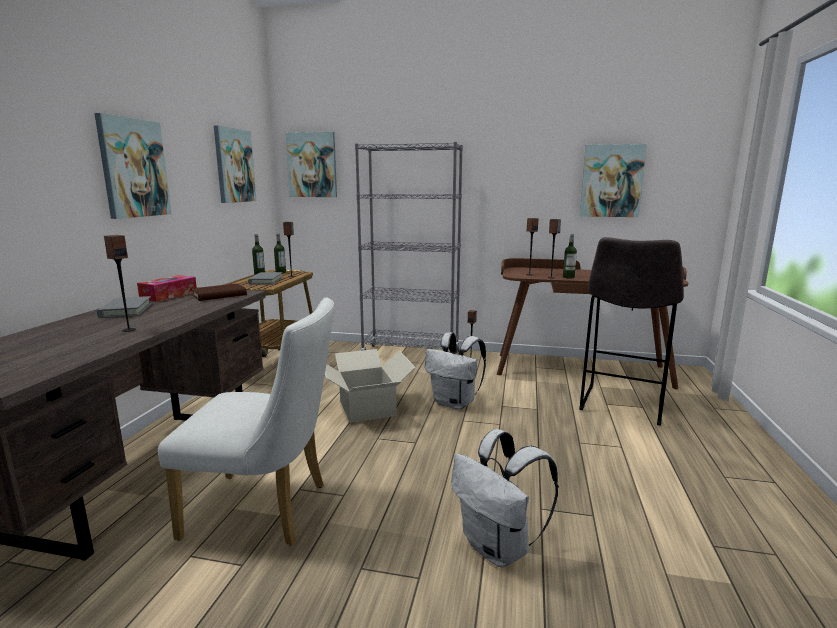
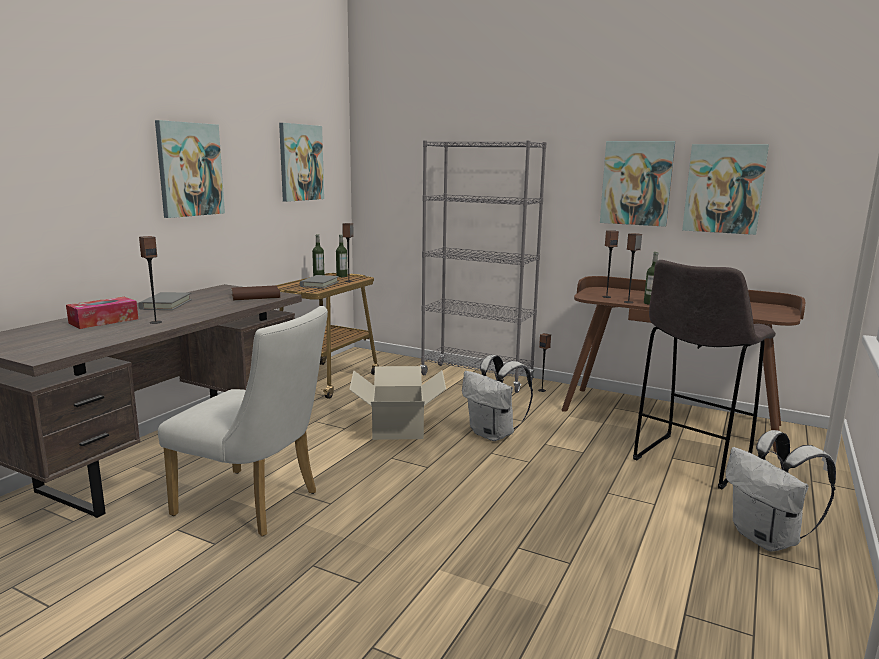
camera: 15 degrees right, 0 degrees up
(169, 295) = (212, 293): tissue box -> tissue box (104, 321)
(312, 165) = (388, 160): picture -> picture (636, 183)
(499, 548) = (451, 573): white backpack -> white backpack (767, 539)

